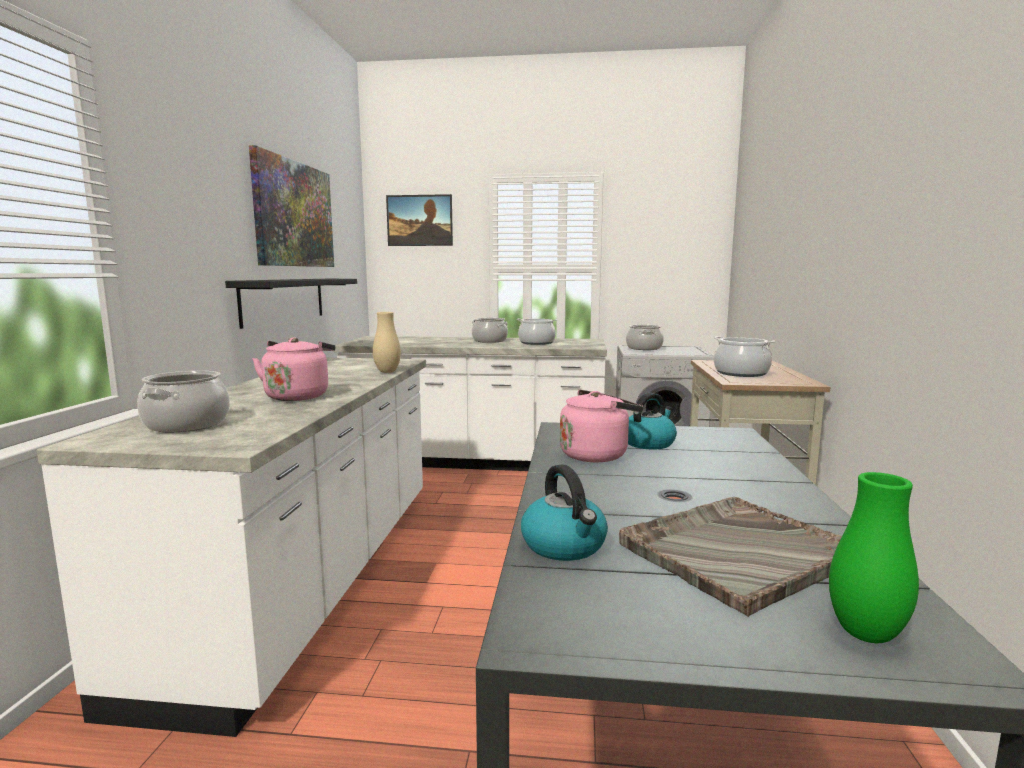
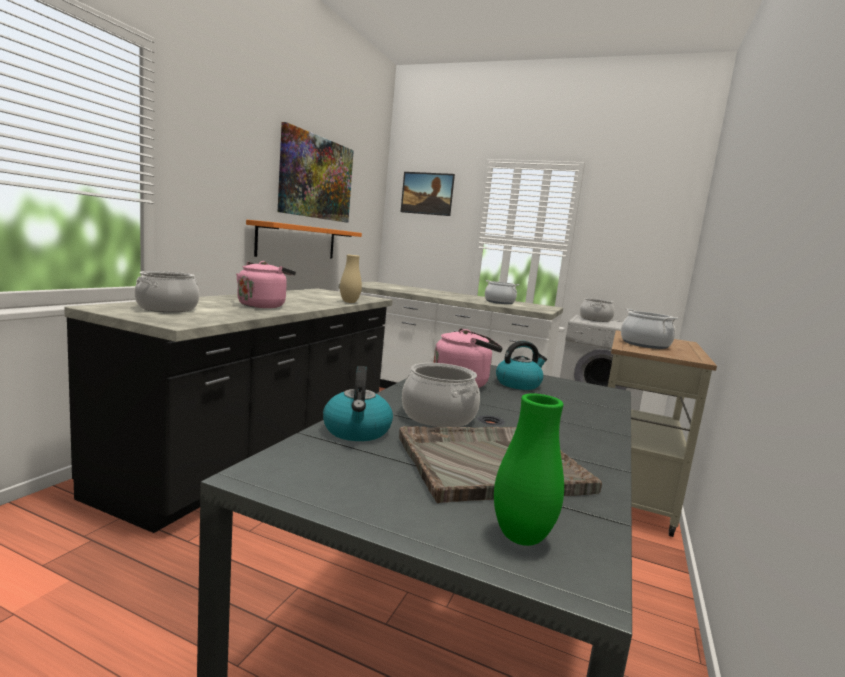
camera: 15 degrees right, 0 degrees up
(284, 300) = (298, 241): black shelf -> orange shelf
(311, 579) = (264, 448): white counter -> black counter
(490, 341) = (463, 296): cooking pot -> cooking pot (439, 416)

